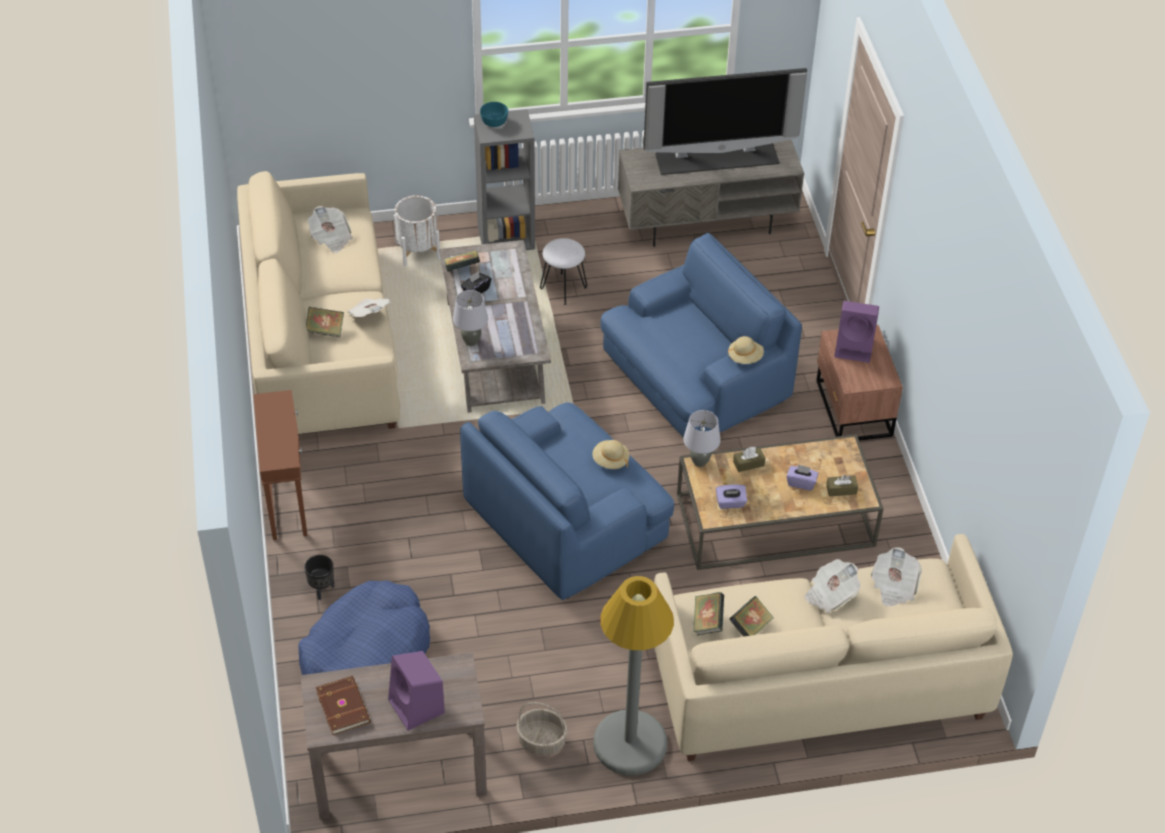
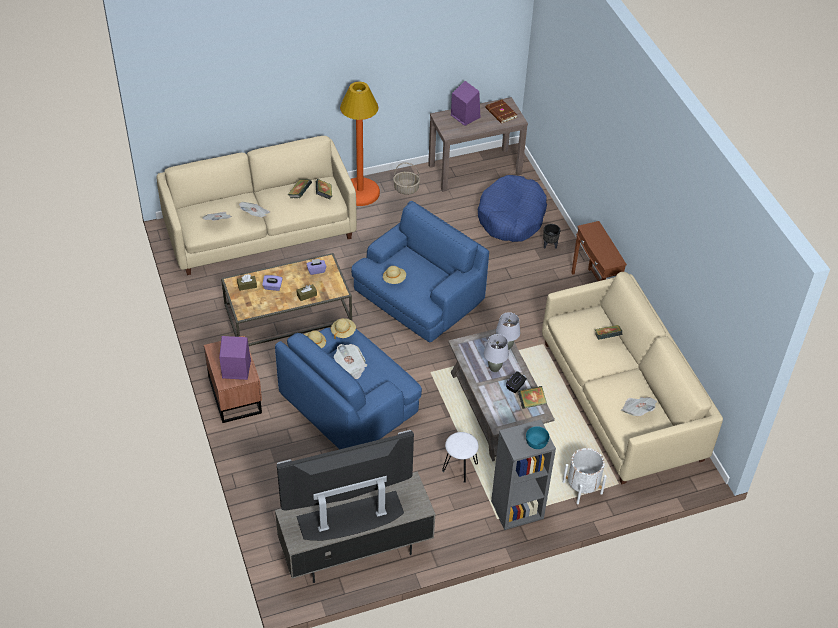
camera: 170 degrees right, 0 degrees up
(369, 315) = (582, 353): newspaper -> newspaper (350, 367)
(630, 743) = (360, 192): grey floor lamp -> orange floor lamp
(700, 462) = (338, 293): grey table lamp -> grey table lamp (494, 368)
(701, 370) = (343, 332): none -> beige hat

